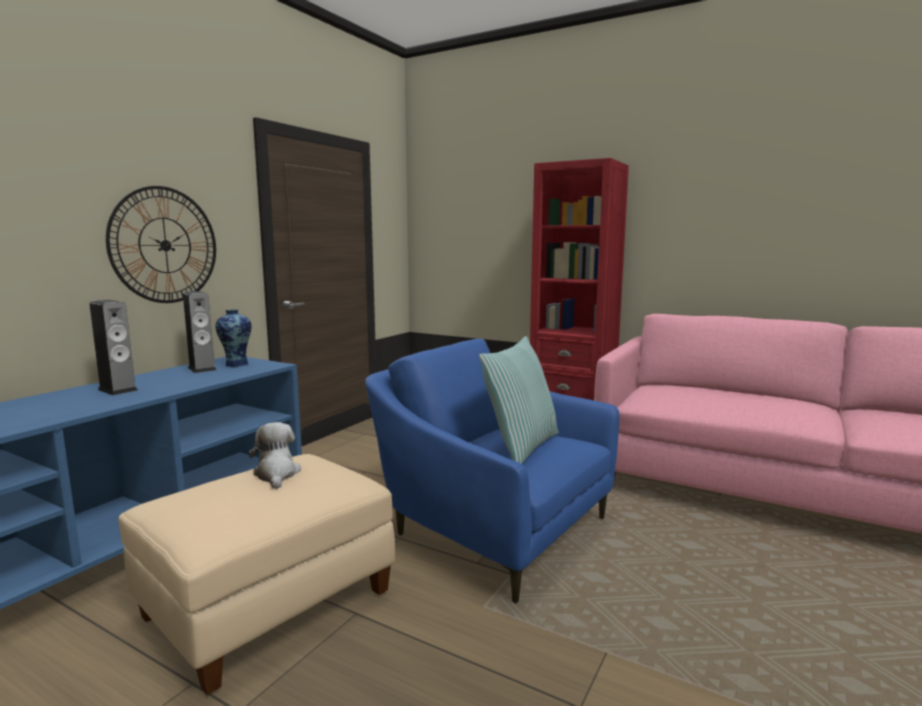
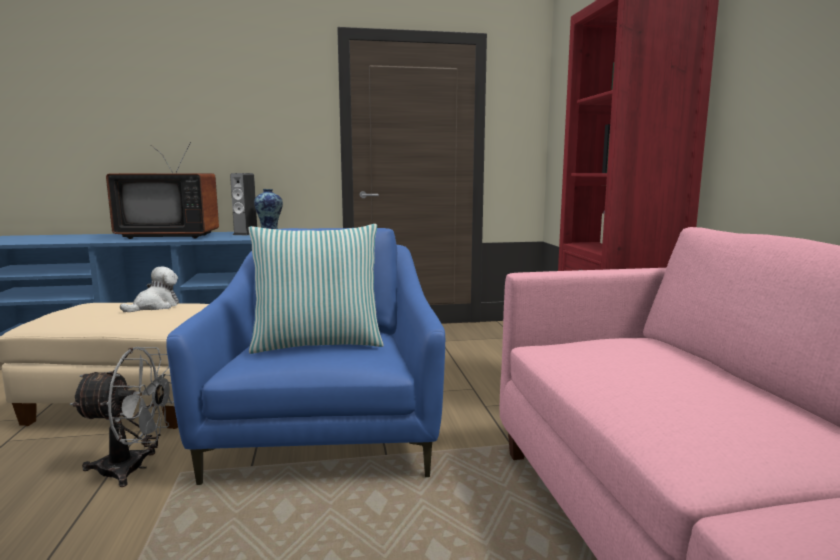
camera: 50 degrees right, 0 degrees up
(117, 390) = (170, 236): speaker -> television
(165, 245) = (246, 138): wall clock -> none
(442, 630) = (133, 468): none -> grey fan

